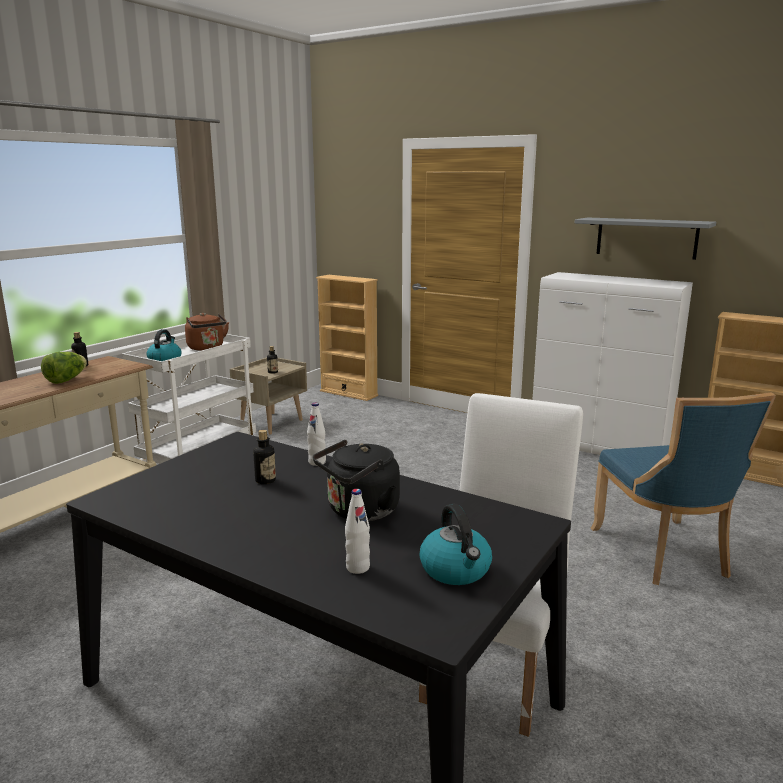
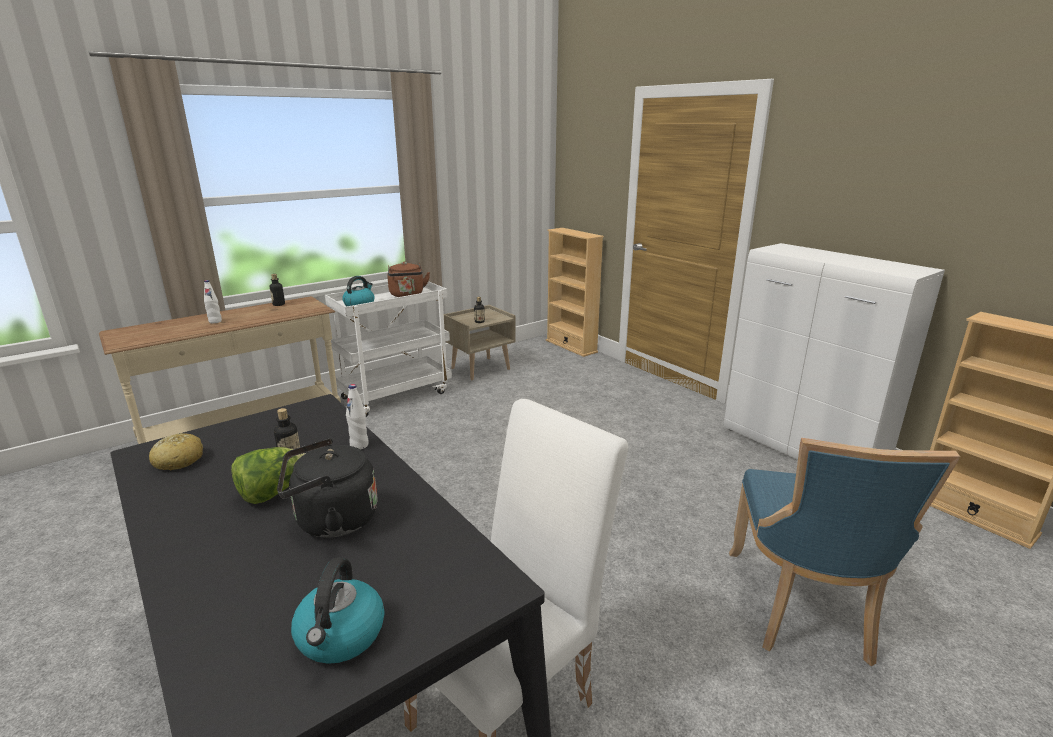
camera: 20 degrees right, 5 degrees up
(66, 380) = (251, 318): lettuce -> lettuce (273, 492)
(153, 498) = (179, 460): none -> bread
(358, 567) = (249, 601): white bottle -> white bottle (215, 321)
(646, 238) = (891, 209): grey shelf -> none

